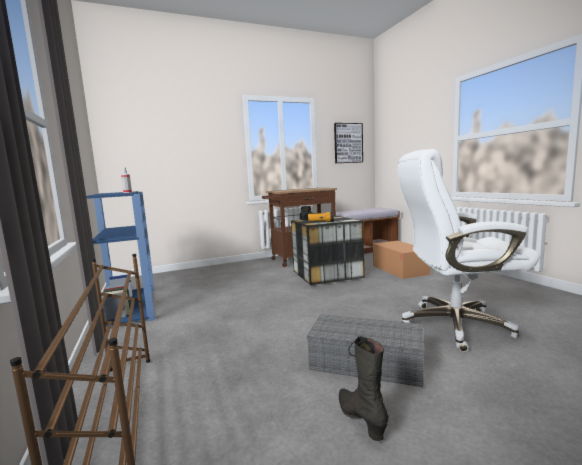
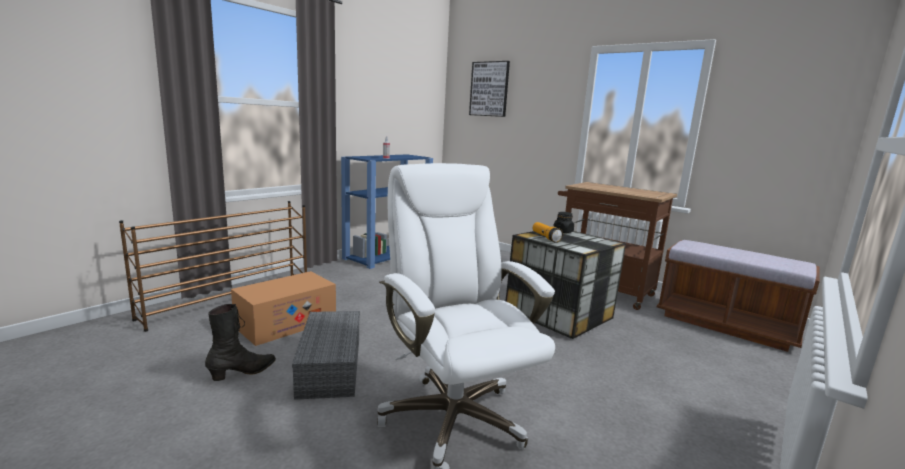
camera: 60 degrees right, 5 degrees up
(348, 143) = (780, 122): picture -> picture (489, 89)
(399, 270) = (655, 365): cardboard box -> cardboard box (286, 323)

